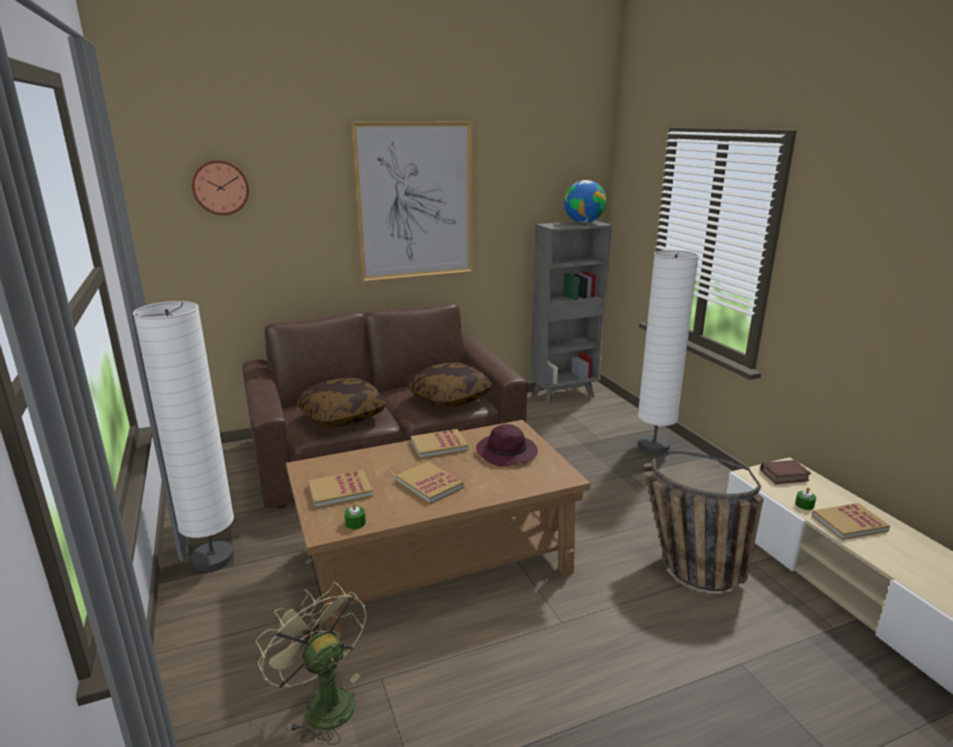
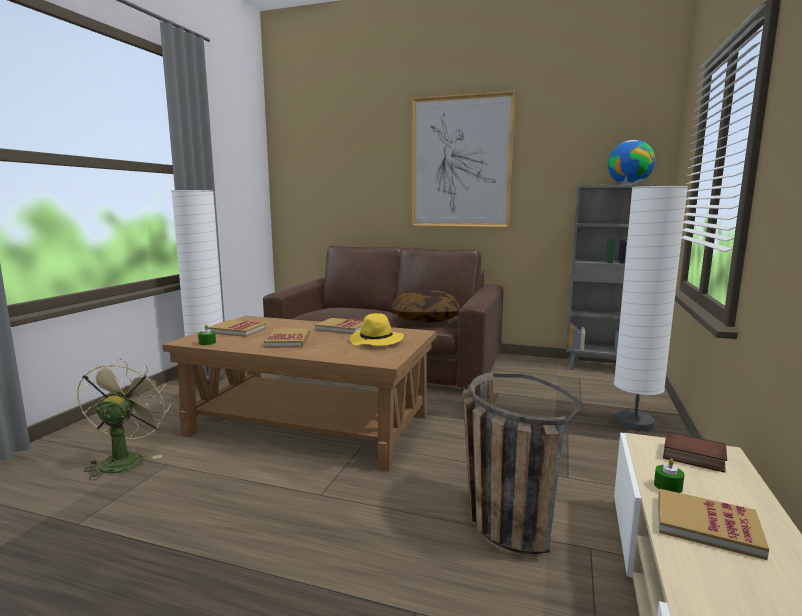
camera: 40 degrees right, 10 degrees down
(220, 187) = (323, 149): wall clock -> none
(342, 416) = (337, 312): pillow -> none
(507, 453) = (377, 341): purple hat -> yellow hat

